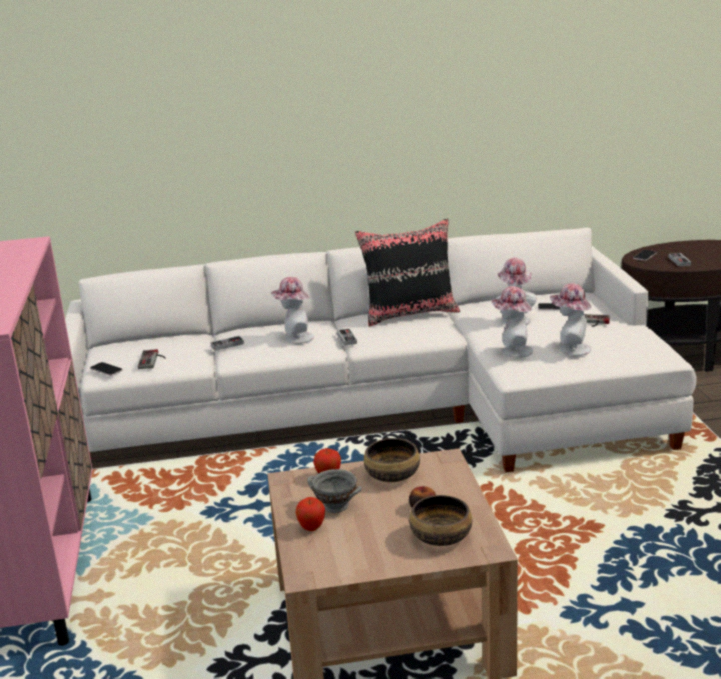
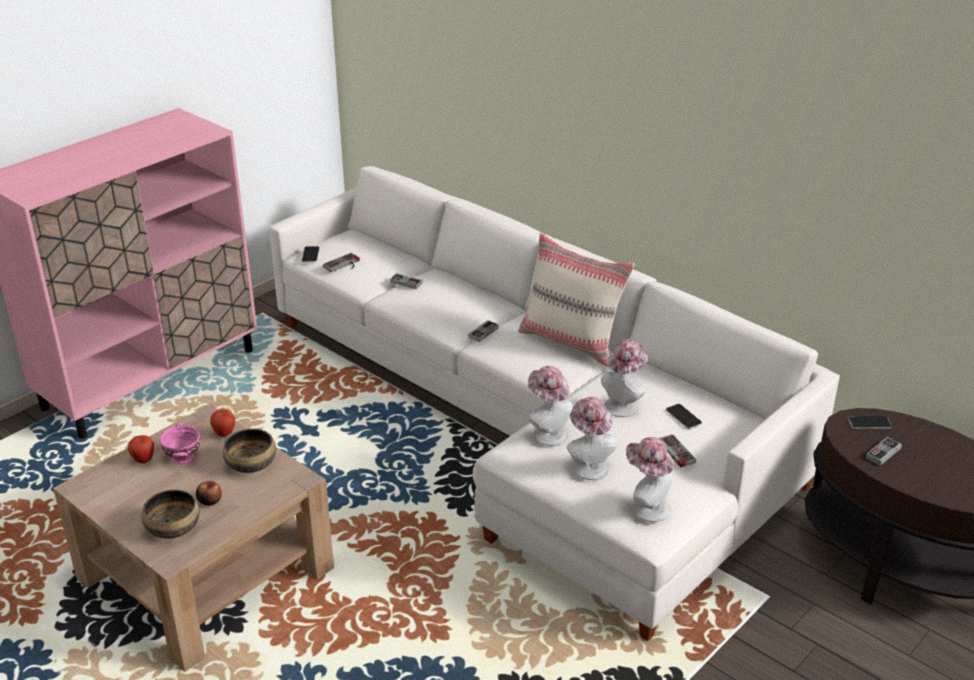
camera: 50 degrees right, 10 degrees up
(295, 338) = (450, 307): hat -> hat (646, 507)
(336, 506) = (182, 458): grey bowl -> pink bowl
(410, 314) = (572, 341): black pillow -> beige pillow

